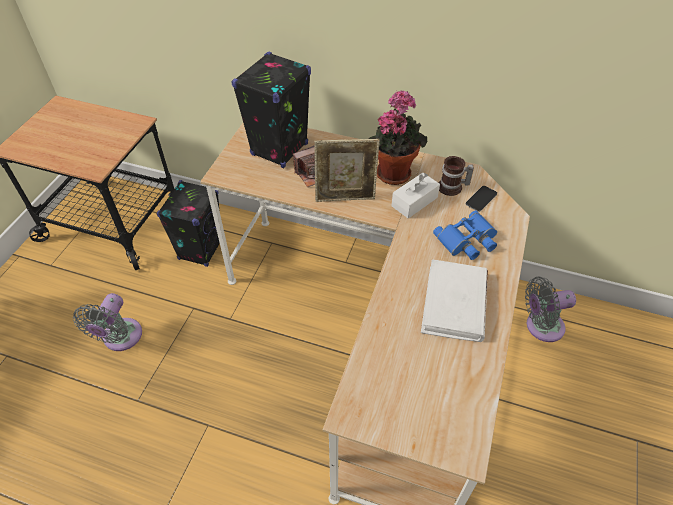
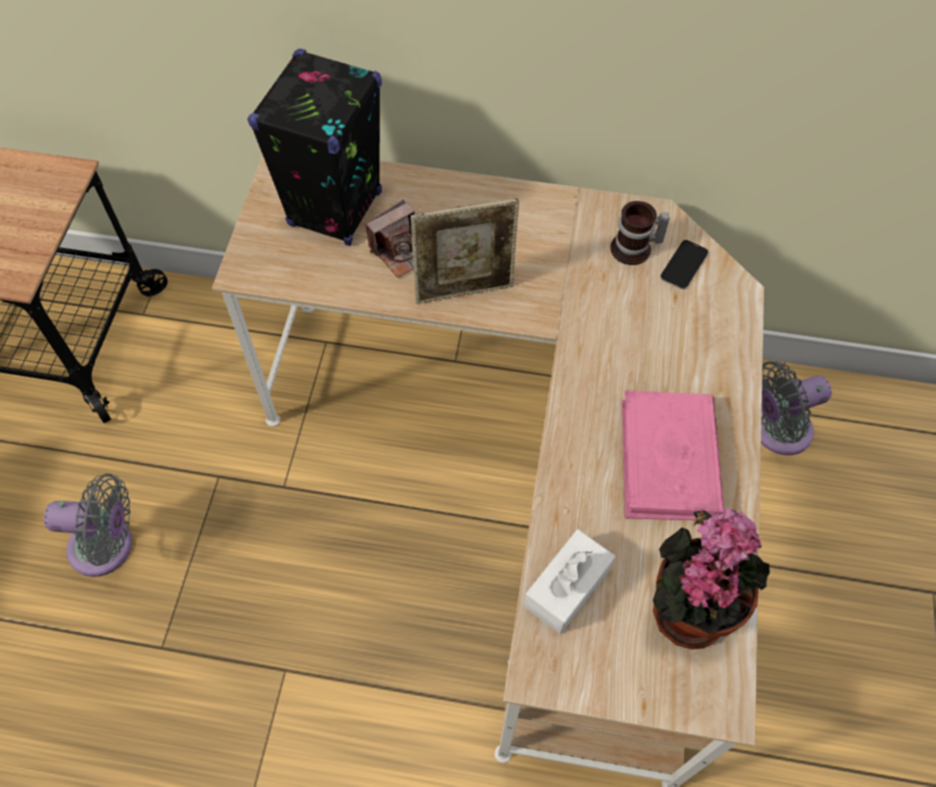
camera: 10 degrees left, 10 degrees up
(120, 338) = (107, 547): grey fan -> grey fan turned 90 degrees counterclockwise
(201, 250) = (208, 370): black speaker -> none
(393, 171) = (535, 230): potted plant -> potted plant (688, 606)
(414, 202) = (578, 283): white tissue box -> white tissue box (567, 587)
(454, 303) = (669, 459): white book -> pink book
(468, 240) = (673, 344): blue binoculars -> none

